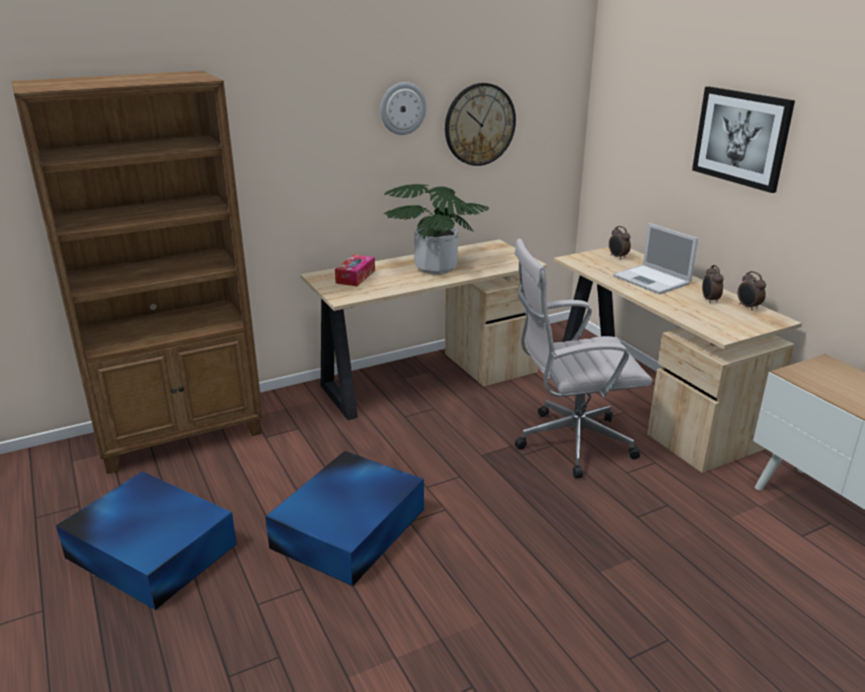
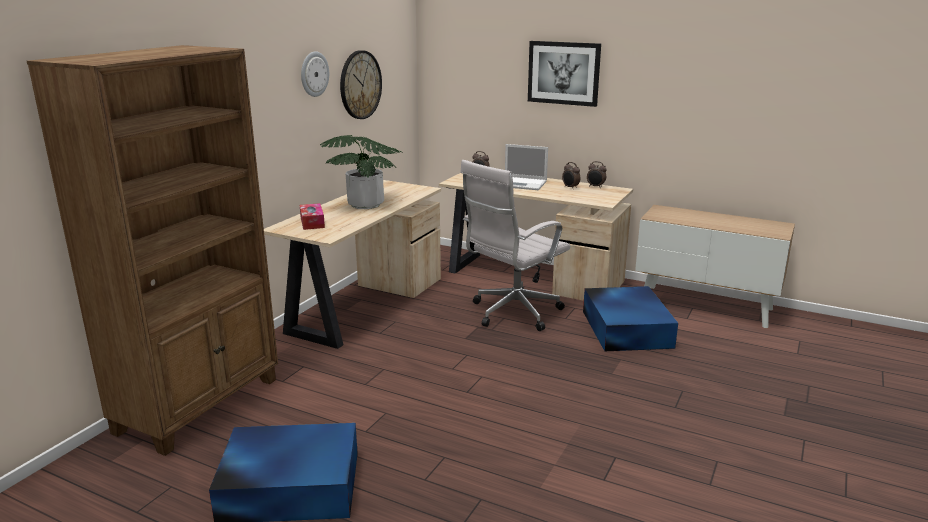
camera: 35 degrees left, 5 degrees down
(351, 527) = (431, 410): blue storage box -> blue storage box (626, 328)

